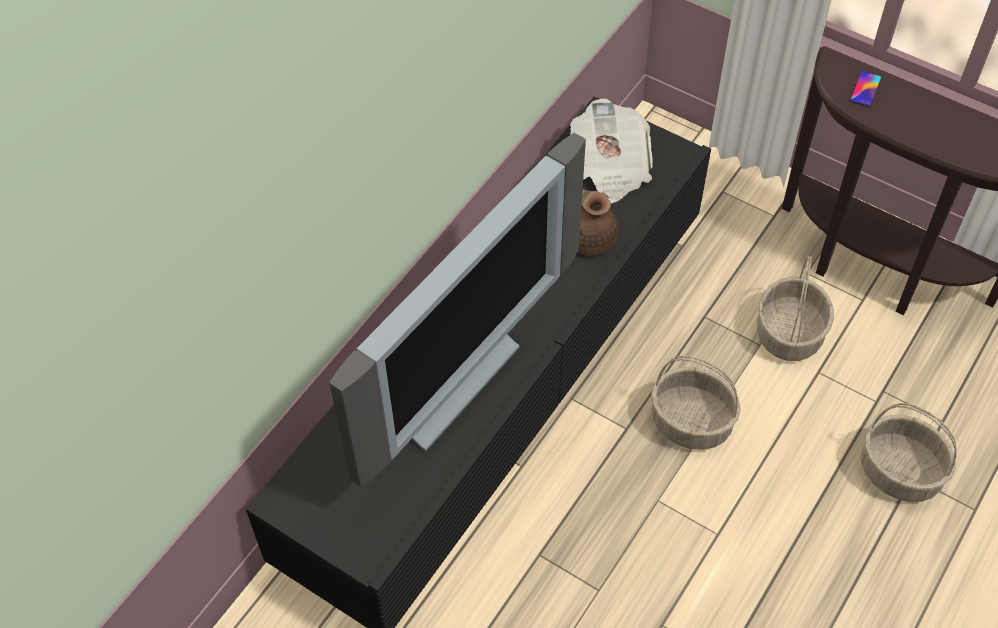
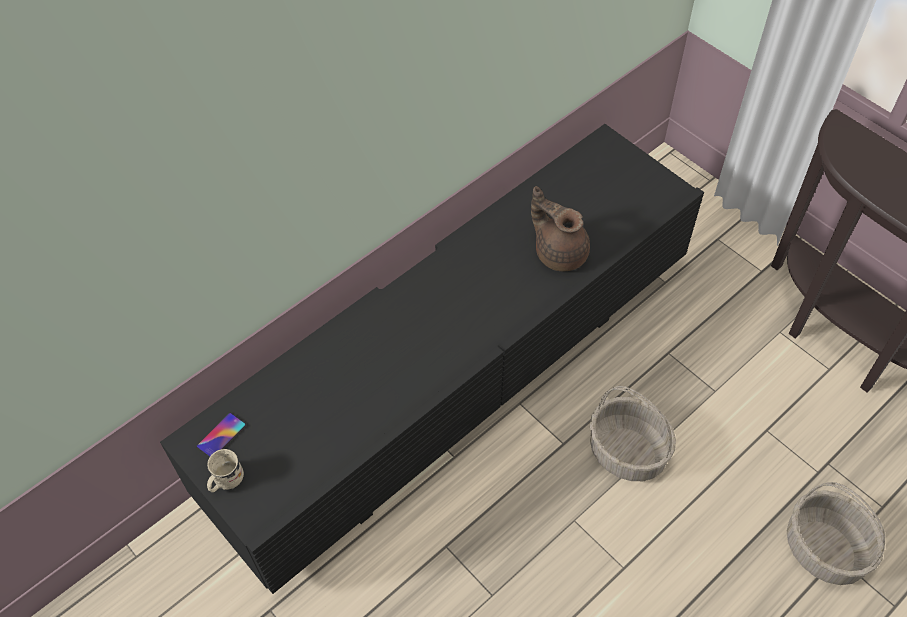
camera: 15 degrees right, 0 degrees up
(326, 530) = (225, 480): none -> beige mug
(444, 377) = (382, 358): television -> none
(609, 168) = (600, 192): newspaper -> none
(789, 335) = (747, 387): basket -> none
(865, 89) = (868, 158): phone -> phone (221, 435)

